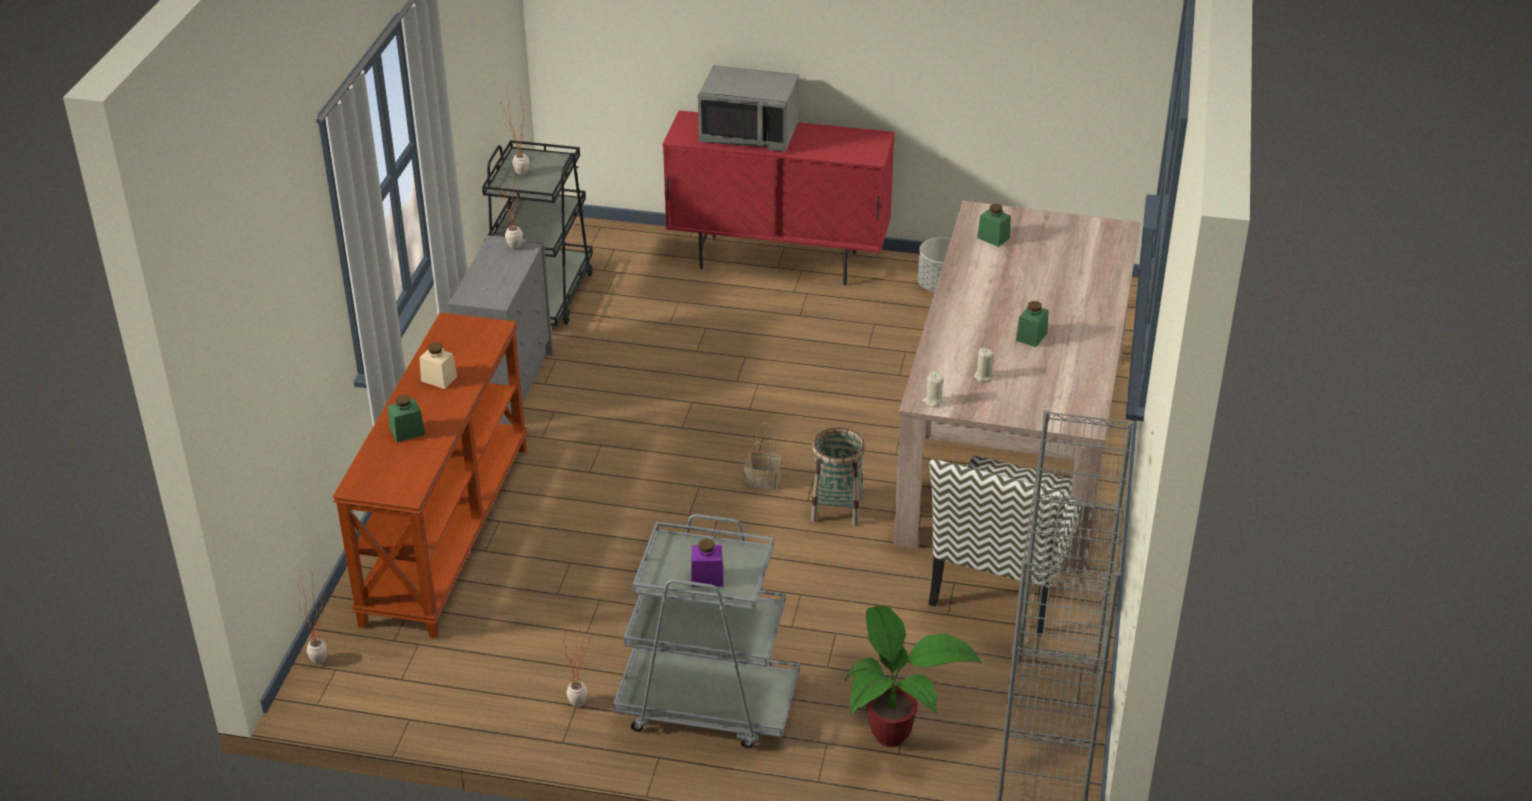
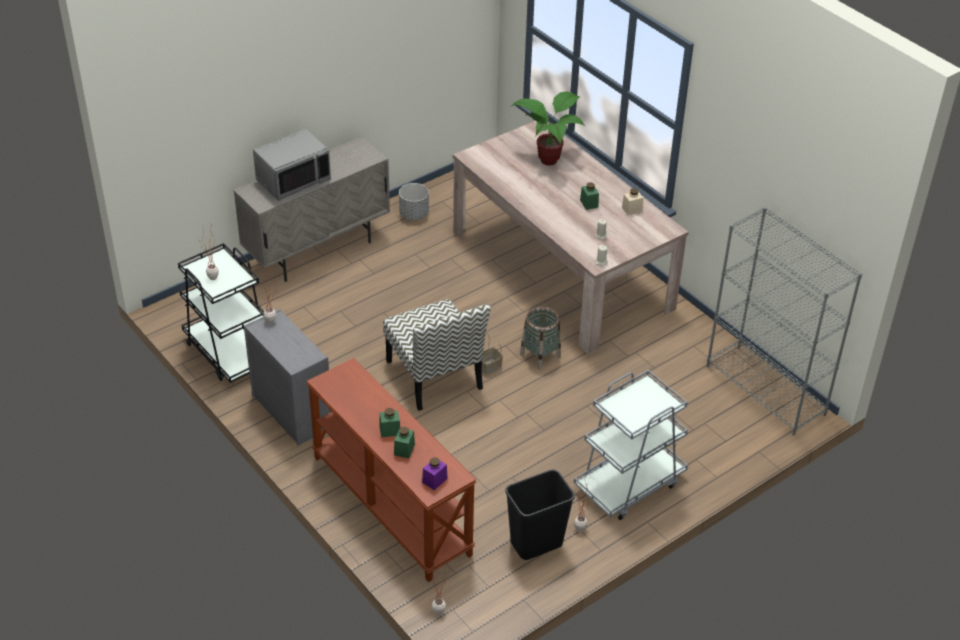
camera: 50 degrees left, 5 degrees up
(439, 379) = (370, 413): beige jar -> beige jar (632, 209)
(511, 680) = (536, 544): none -> black trash can
(707, 578) = (648, 408): purple jar -> purple jar (434, 480)
(779, 260) = (317, 251): red cabinet -> beige cabinet
(896, 734) = (713, 433): potted plant -> potted plant (550, 158)
(993, 238) = (497, 165): green jar -> green jar (390, 430)
(1003, 581) = (652, 337): chair -> chair (435, 376)

